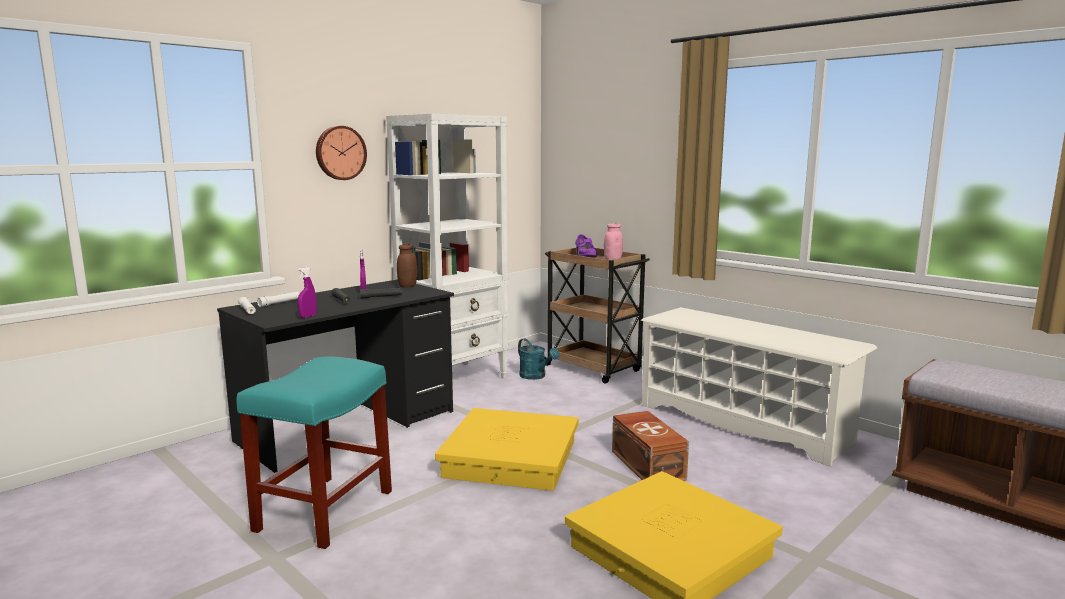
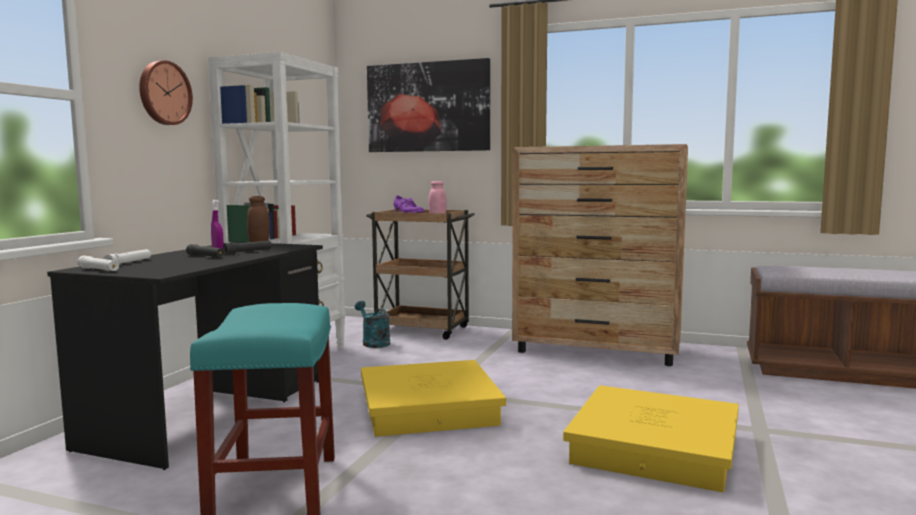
camera: 25 degrees left, 5 degrees down
(308, 316) = (195, 268): purple spray bottle -> none
(536, 376) = (373, 342): turquoise watering can -> turquoise watering can turned 150 degrees counterclockwise
(616, 145) = (428, 107): none -> picture
(648, 464) = (558, 391): brown storage box -> none
(744, 423) = (598, 350): white shoe rack -> brown dresser

